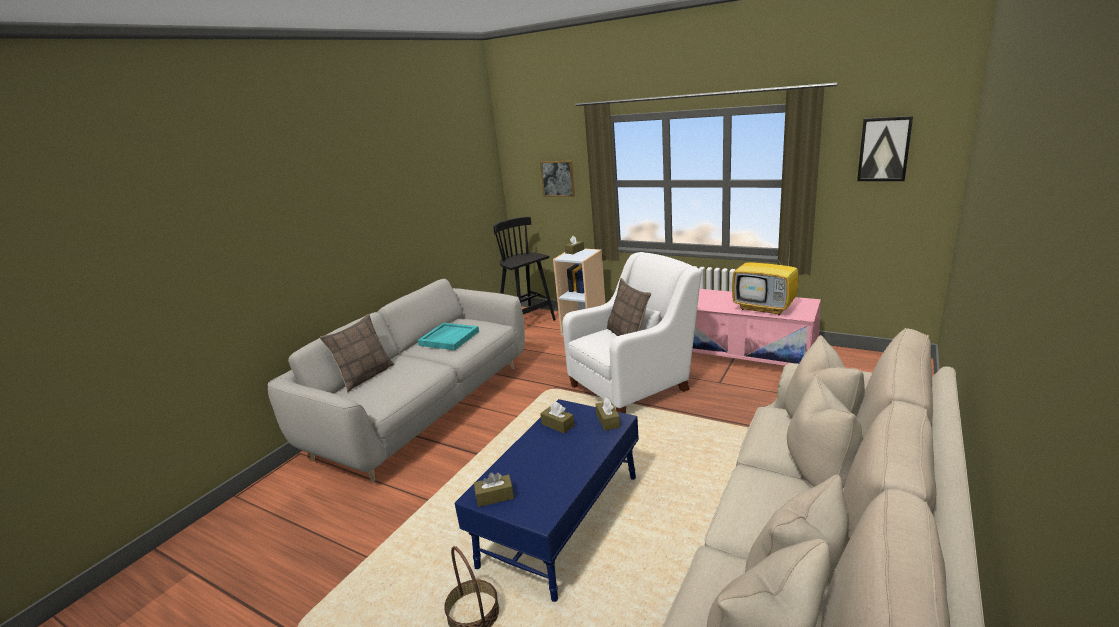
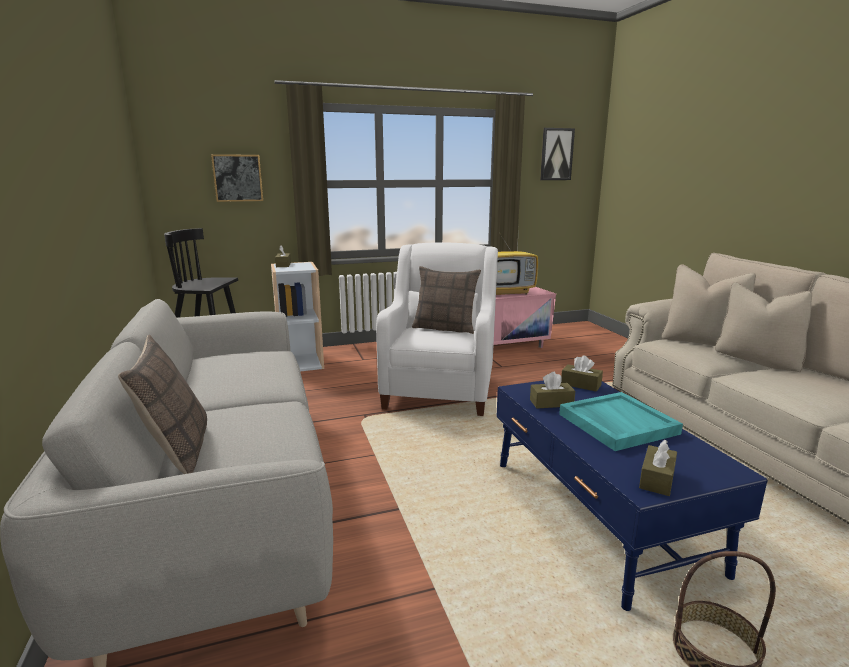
camera: 50 degrees left, 5 degrees down
(449, 338) = (236, 374): turquoise tray -> turquoise tray (616, 423)

